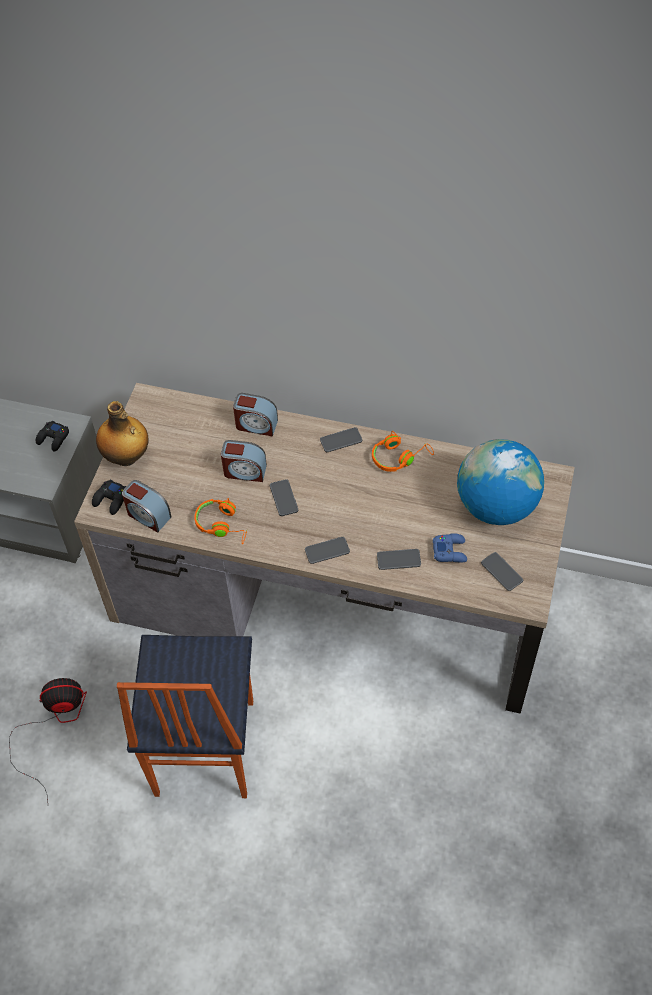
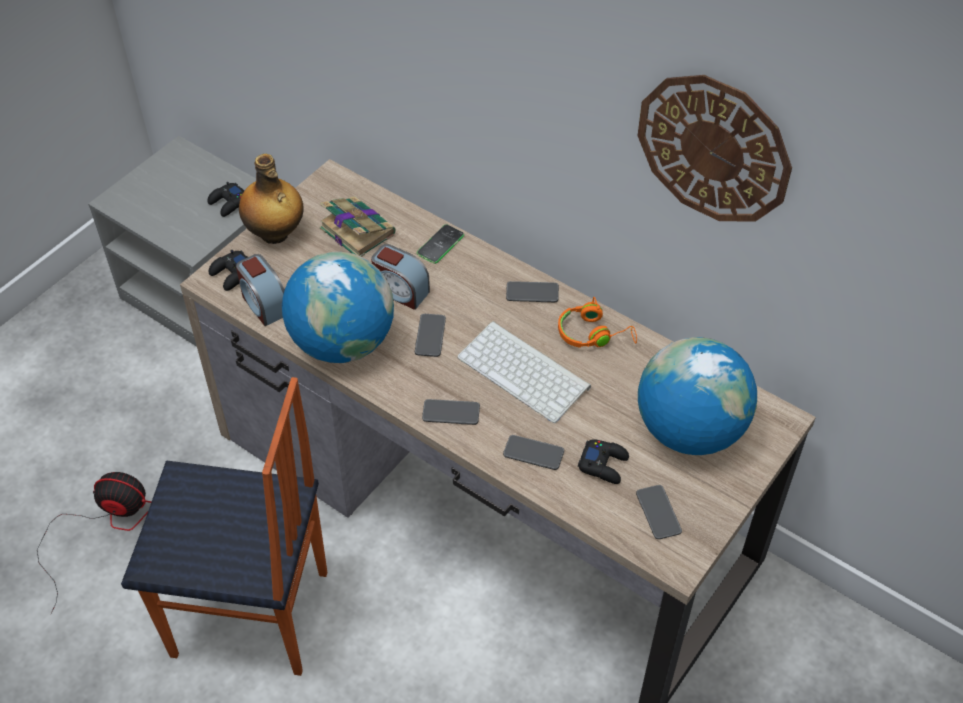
camera: 20 degrees right, 5 degrees down
(187, 434) = (356, 230): none -> book
(202, 748) = (251, 616): chair -> chair turned 105 degrees counterclockwise
(222, 525) = (343, 342): orange headphones -> globe
(256, 425) = (440, 244): alarm clock -> phone
(365, 502) = (526, 372): none -> keyboard
(450, 551) = (603, 464): blue game controller -> black game controller
(472, 310) = (713, 148): none -> wall clock

